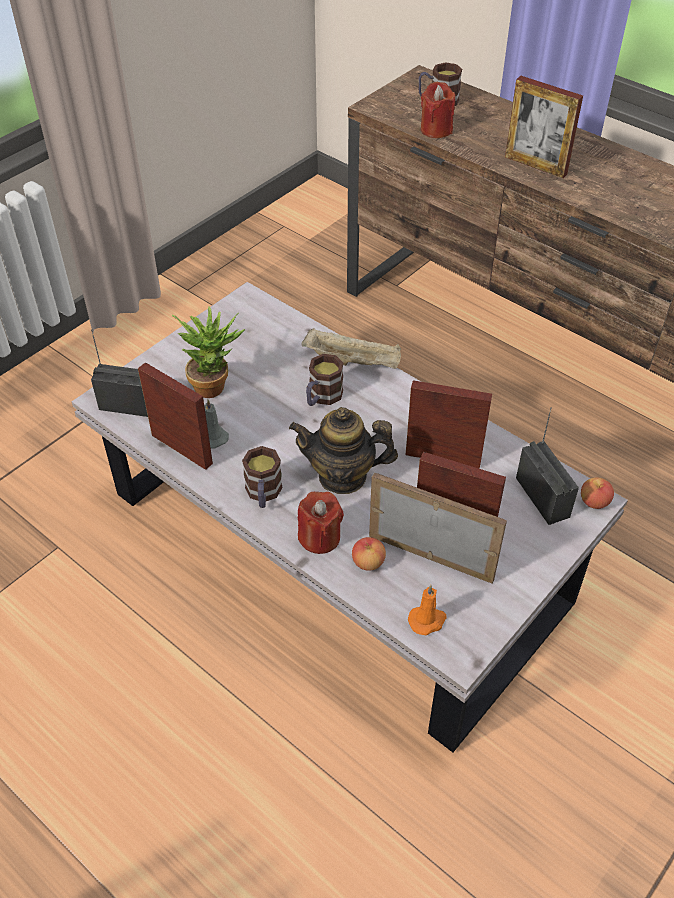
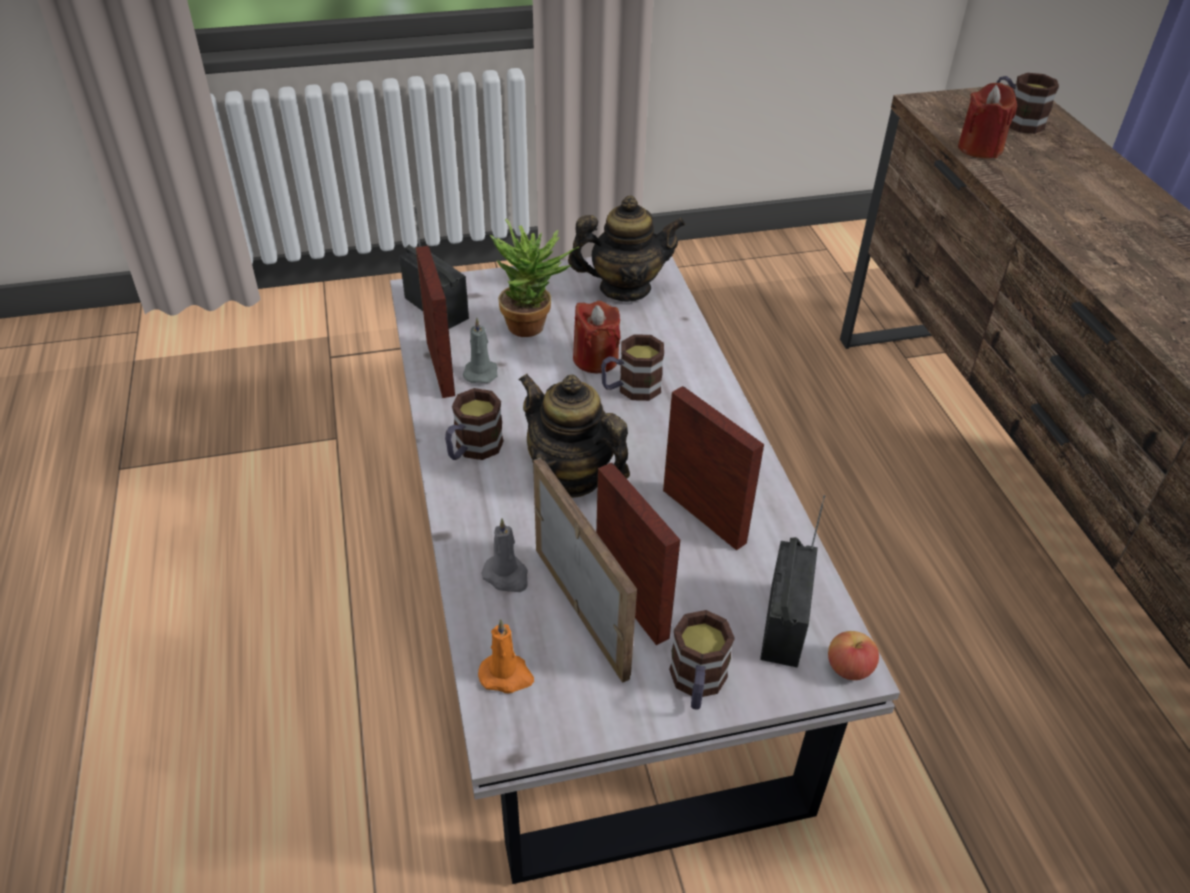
camera: 35 degrees right, 5 degrees down
(248, 326) = (624, 288): none -> teapot
(319, 537) = (483, 522): red candle -> red candle (595, 359)
(353, 361) = (702, 370): beige tray -> none
(368, 562) = (507, 576): apple -> grey candle
(530, 559) = (697, 684): none -> mug
(535, 165) = (1077, 226): picture frame -> none

